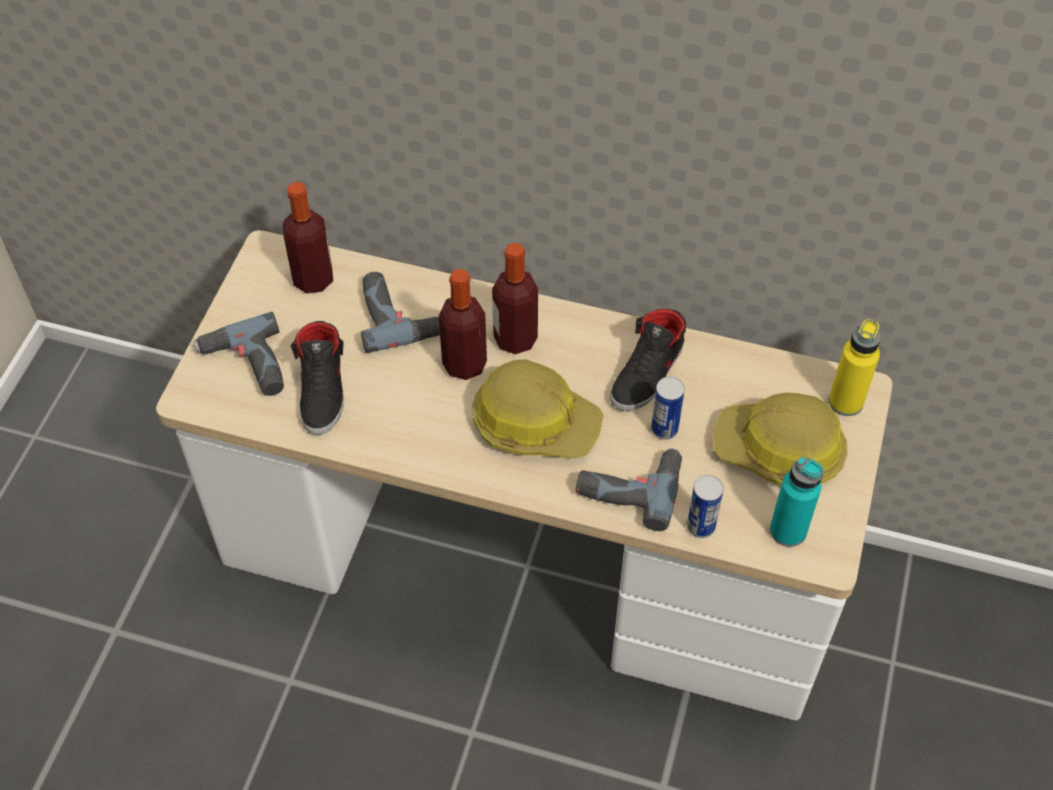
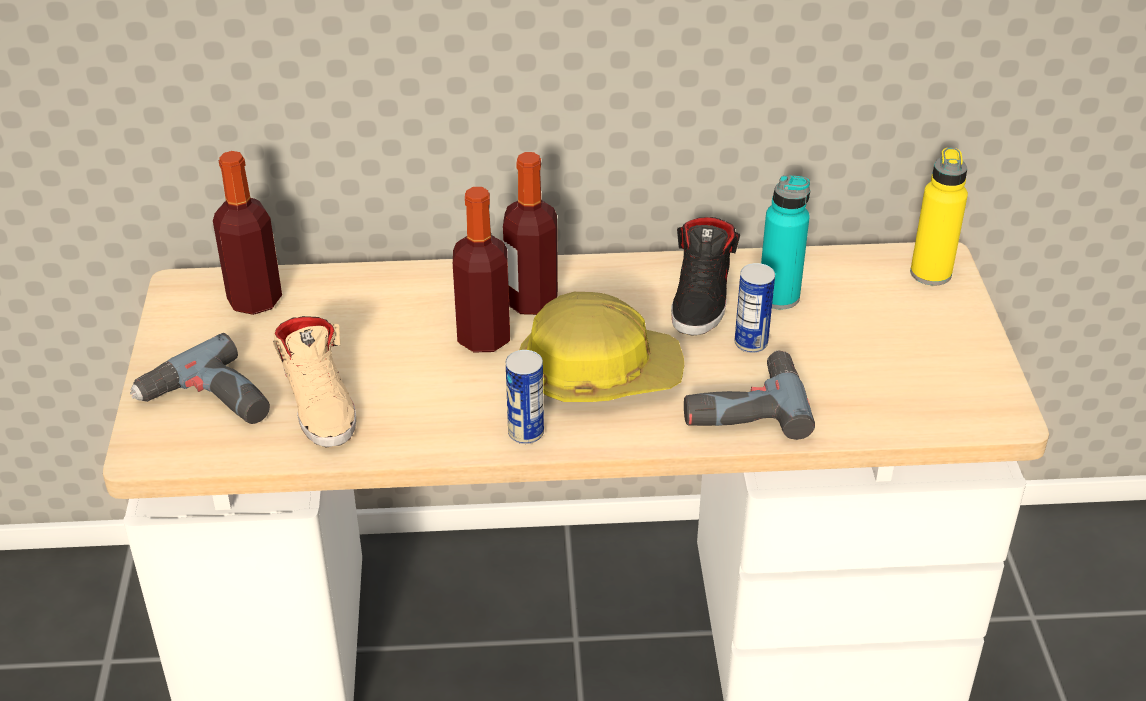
camera: 20 degrees left, 15 degrees down
(323, 389) = (320, 403): black shoe -> beige shoe
(398, 315) = (379, 311): power drill -> none
(701, 526) = (847, 423): can -> can (526, 433)
(779, 451) = (889, 332): hard hat -> none
(788, 531) = (945, 402): turquoise bottle -> turquoise bottle (778, 297)

